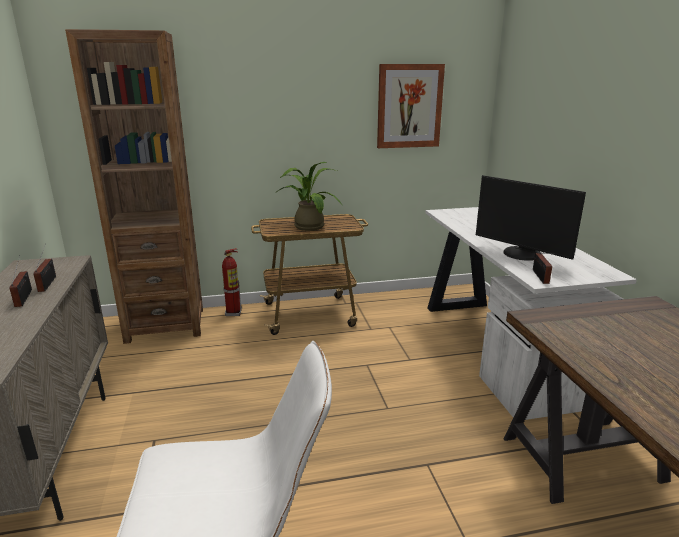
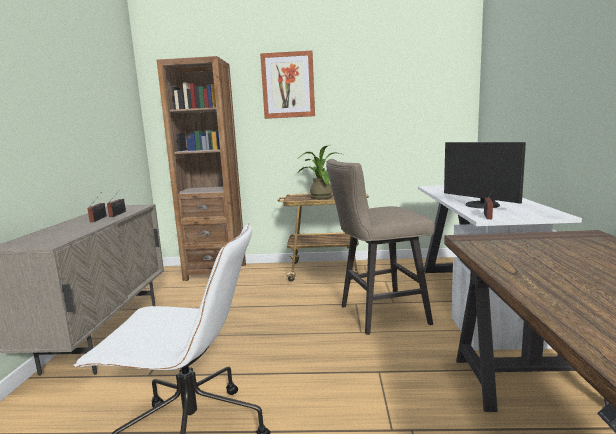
camera: 15 degrees right, 10 degrees down
(234, 313) = (267, 267): fire extinguisher -> none
(398, 380) = (377, 315): none -> beige stool
(409, 106) = (405, 107): picture -> picture (288, 85)

